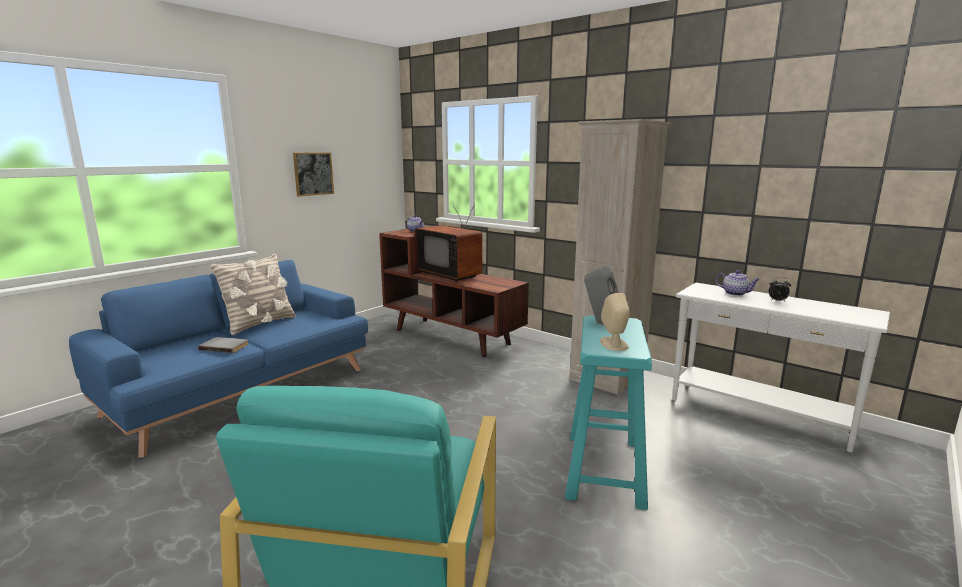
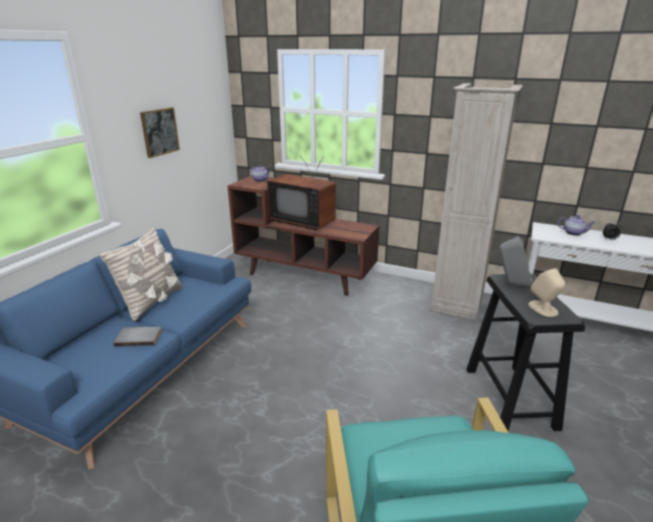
camera: 15 degrees left, 10 degrees up
(604, 470) = (510, 398): turquoise stool -> black stool

